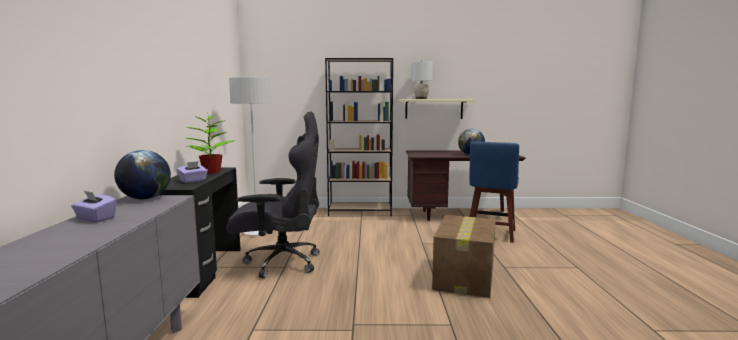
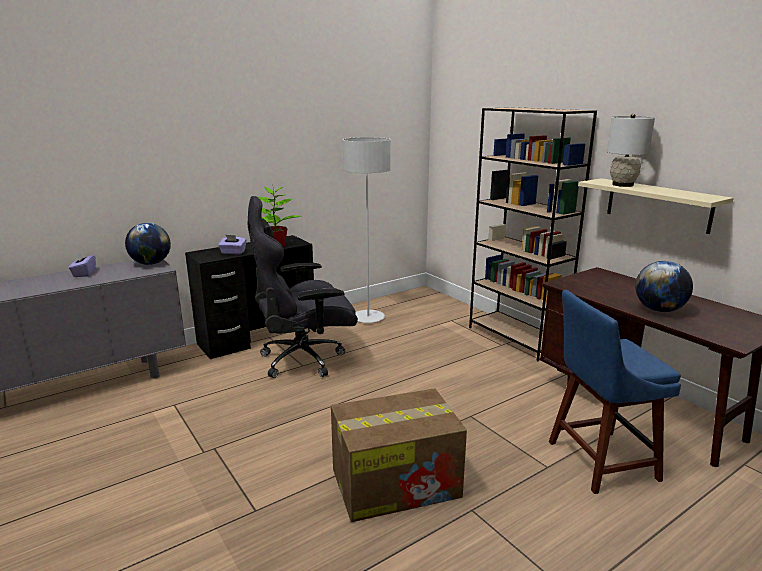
camera: 55 degrees right, 10 degrees up
(278, 263) = (307, 359): black office chair -> black office chair turned 105 degrees clockwise

